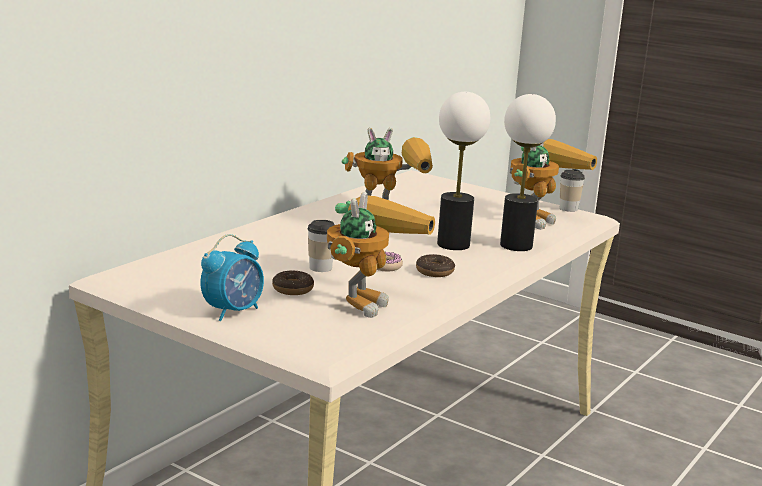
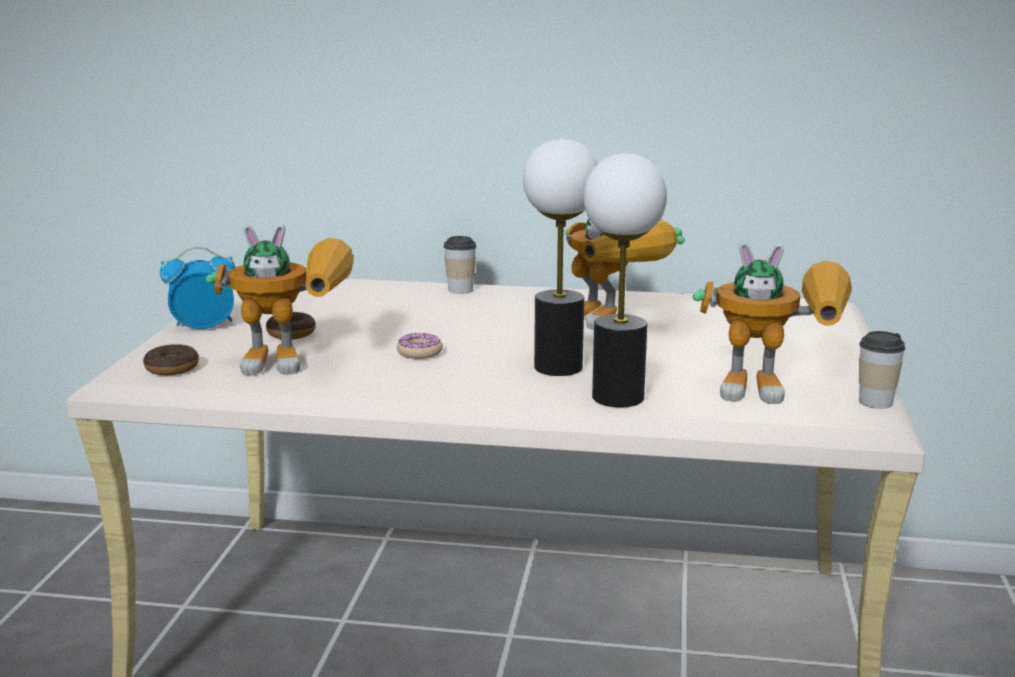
camera: 65 degrees right, 0 degrees up
(233, 311) = (203, 327): alarm clock -> alarm clock turned 150 degrees clockwise
(320, 268) = (373, 331): cup -> cup (460, 290)
(434, 272) = (436, 375): donut -> donut (172, 368)

